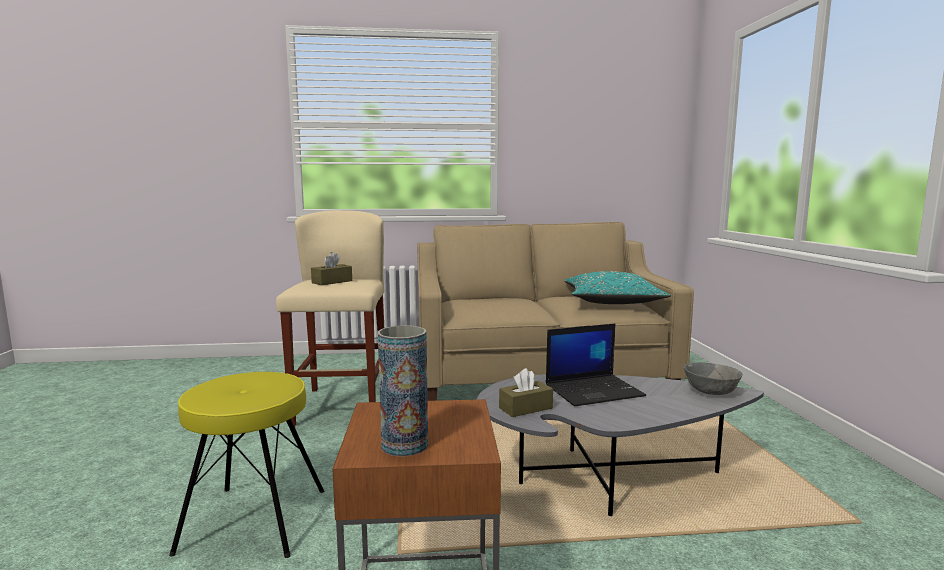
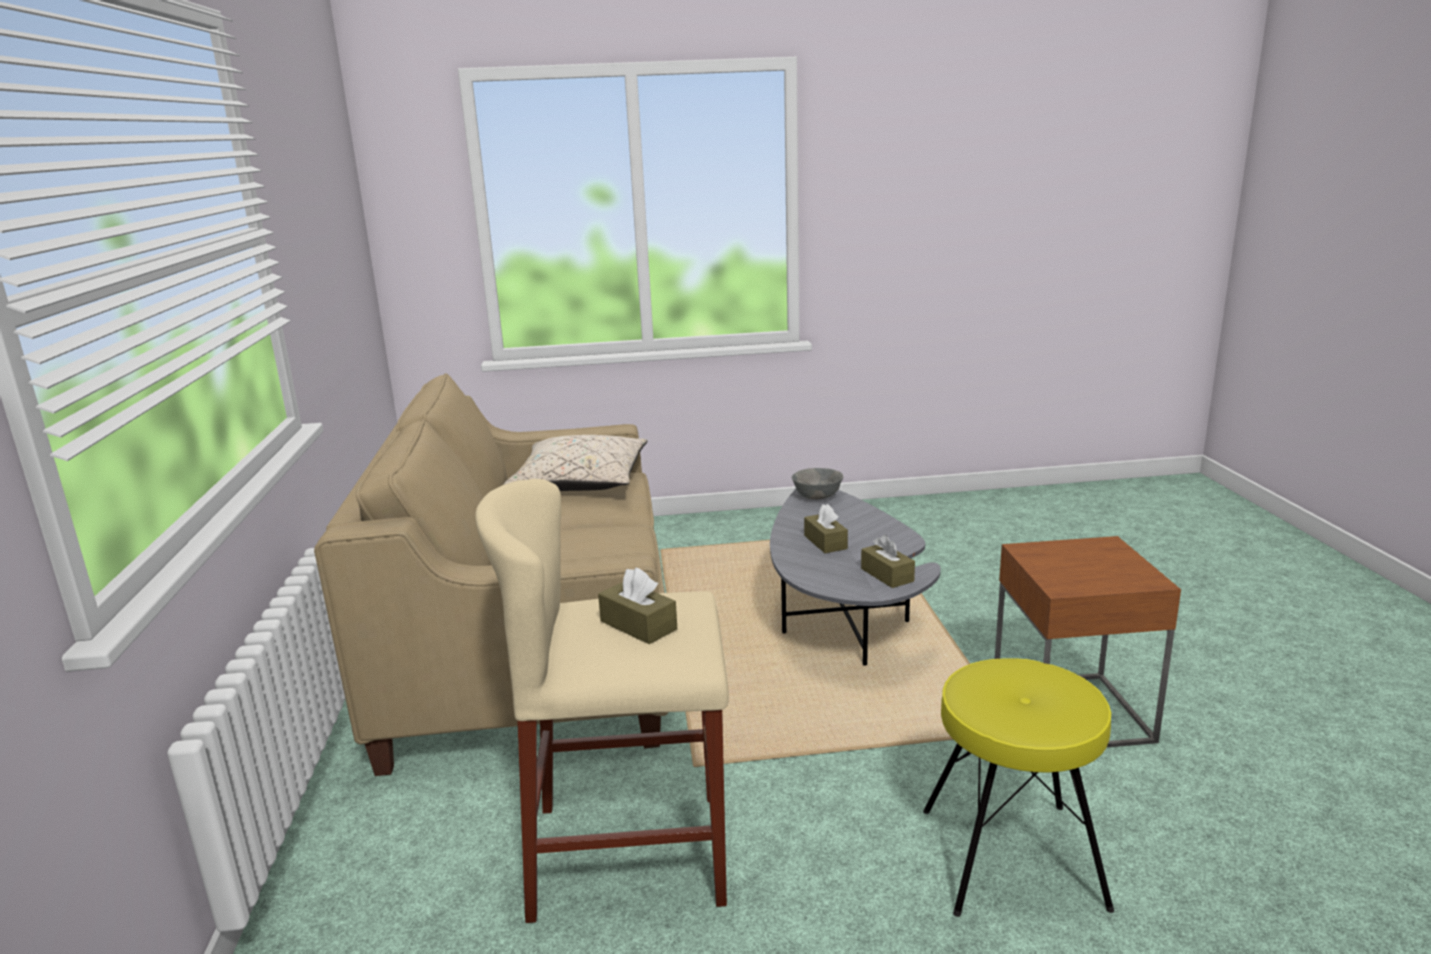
camera: 90 degrees left, 10 degrees up
(404, 445) = (1121, 567): vase -> none
(594, 390) = (825, 542): laptop -> brown tissue box
(612, 302) = (580, 482): turquoise pillow -> beige pillow

